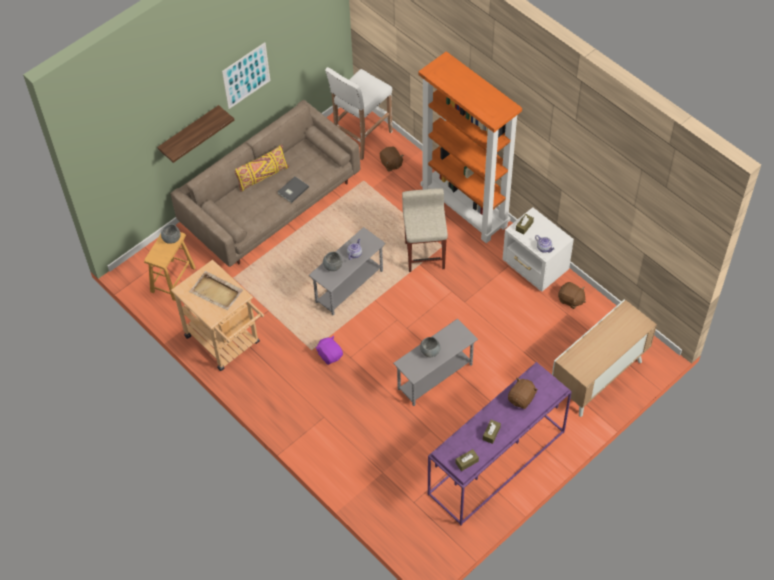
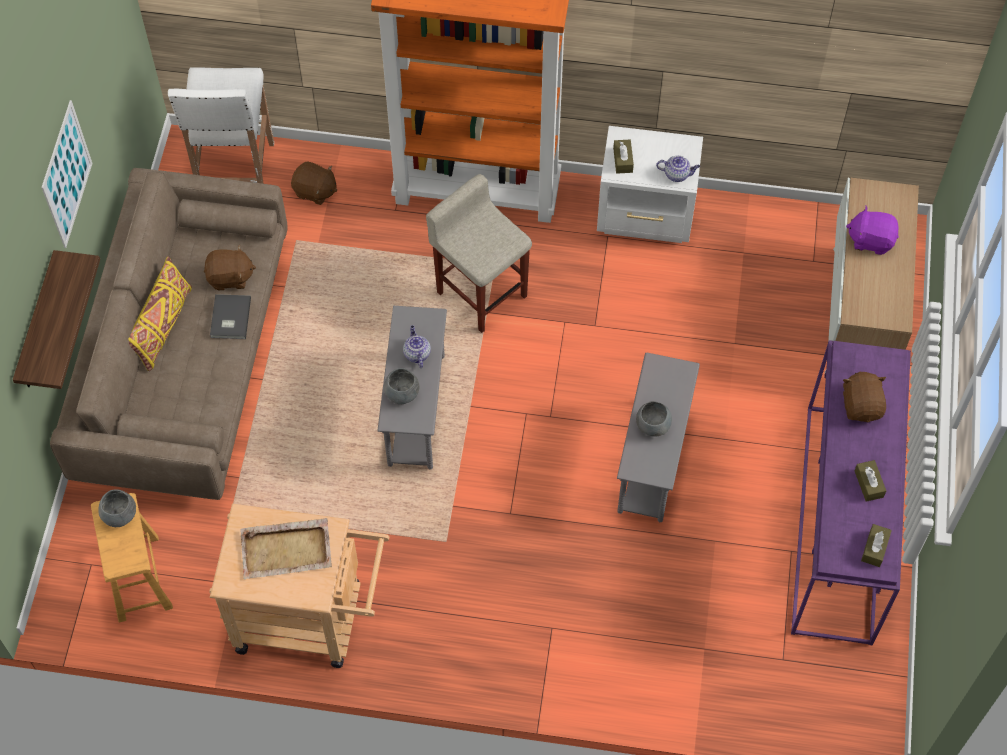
camera: 40 degrees left, 5 degrees up
(330, 355) = (479, 530): purple plush toy -> purple plush toy (871, 240)
(571, 300) = (731, 230): brown plush toy -> brown plush toy (230, 277)

